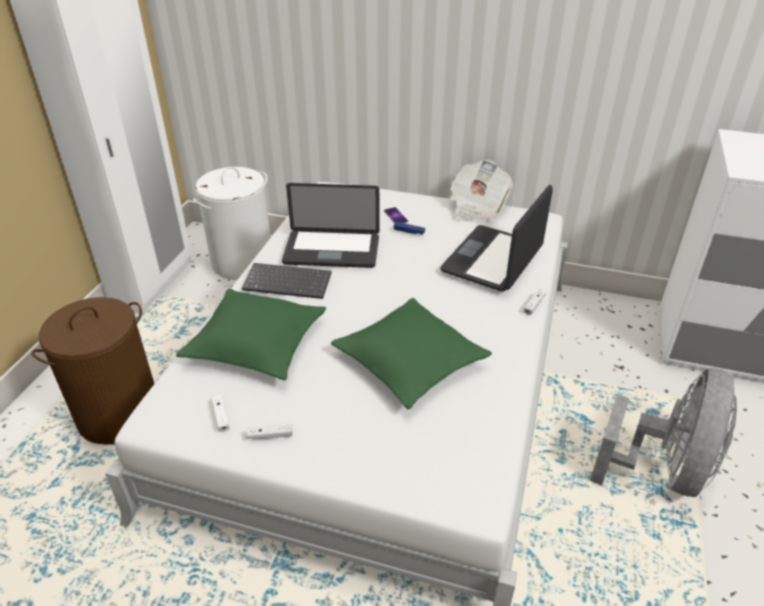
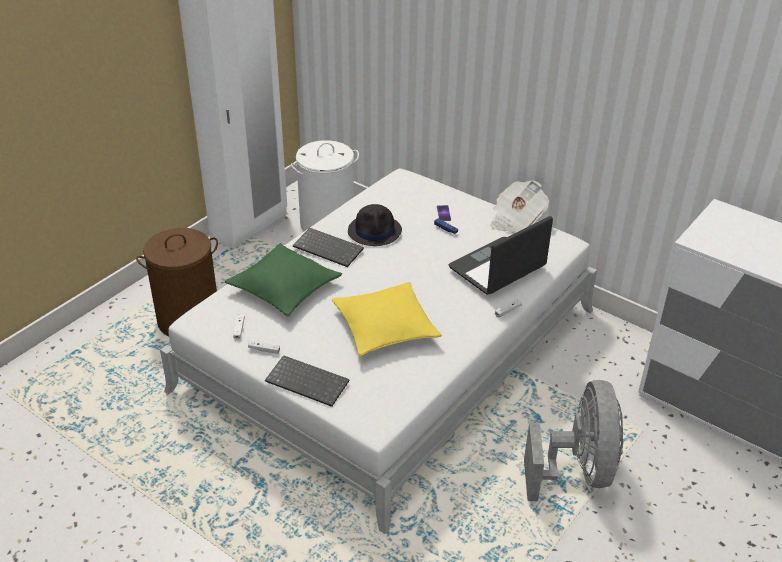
camera: 20 degrees right, 0 degrees up
(331, 250) = (375, 231): laptop -> black hat
(354, 465) = (309, 381): none -> keyboard
(410, 361) = (385, 327): green pillow -> yellow pillow
(664, 470) = (577, 471): grey fan -> grey fan turned 45 degrees counterclockwise

